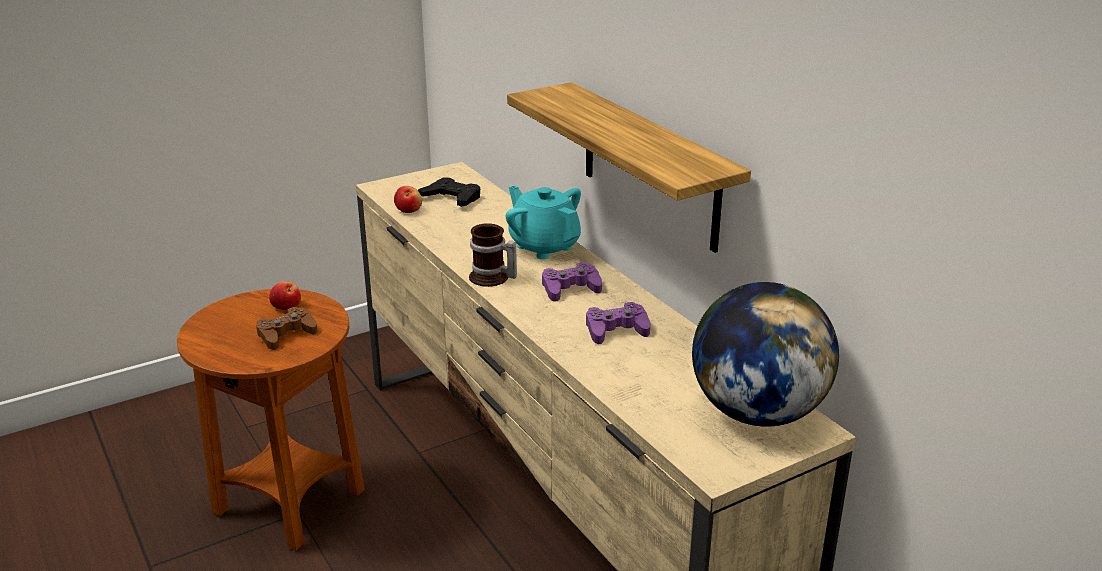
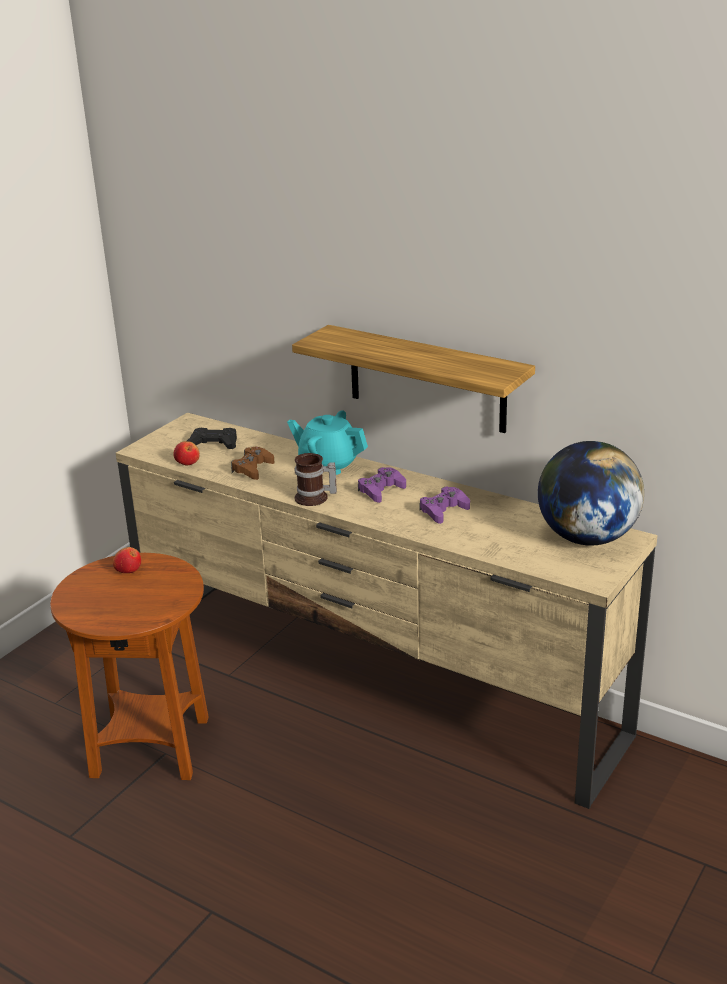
camera: 25 degrees left, 0 degrees up
(286, 334) = (153, 591): brown game controller -> brown game controller (252, 469)

